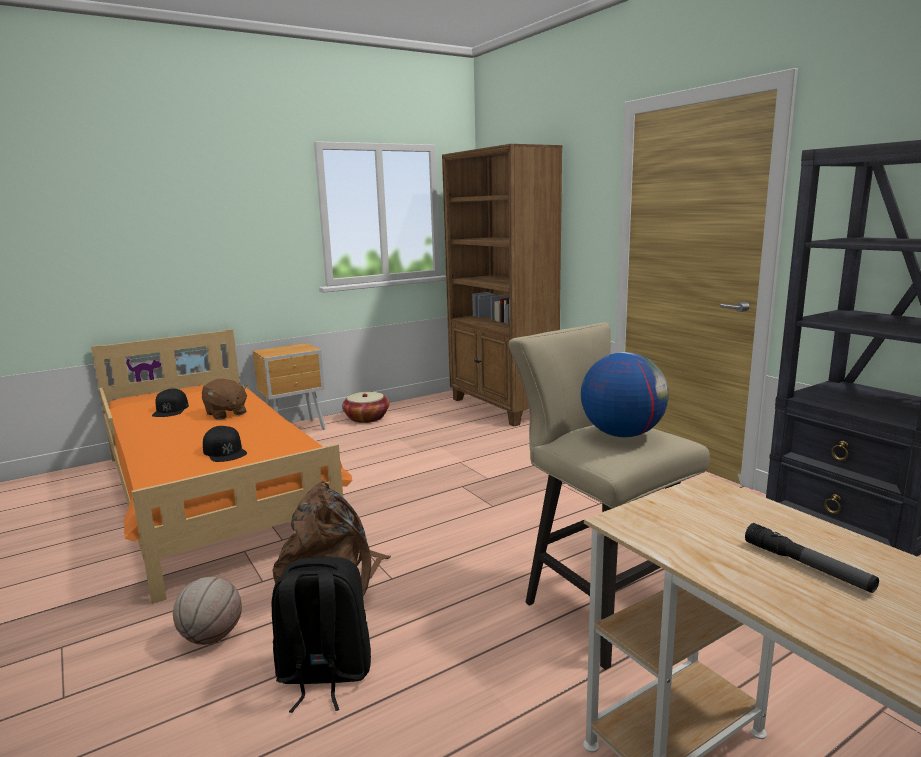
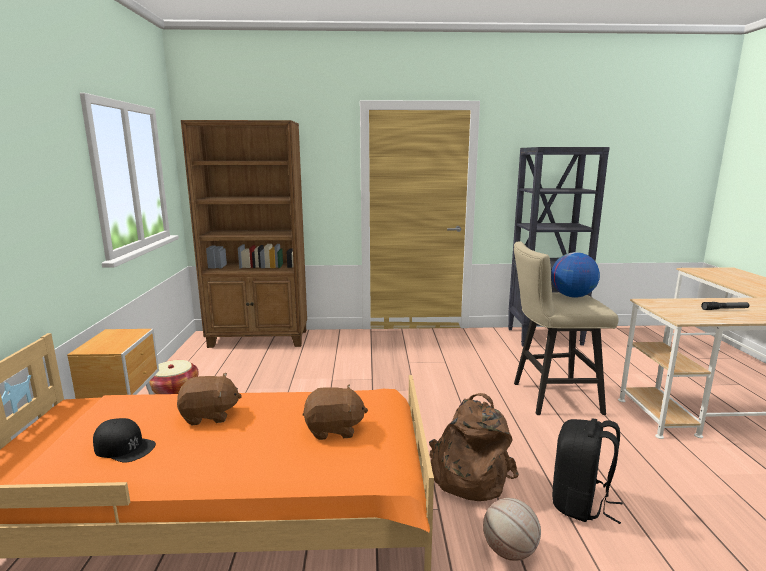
camera: 60 degrees left, 0 degrees up
(225, 451) = (334, 429): black cap -> brown plush toy

